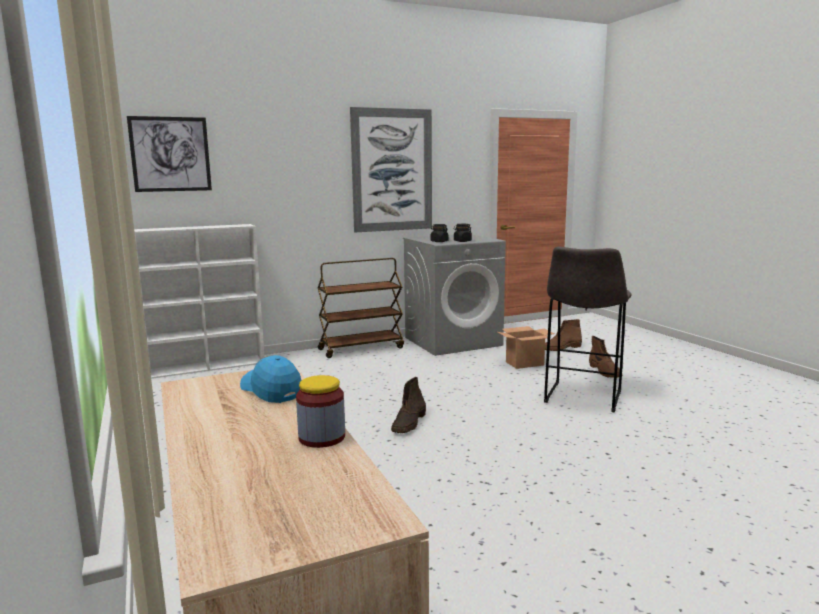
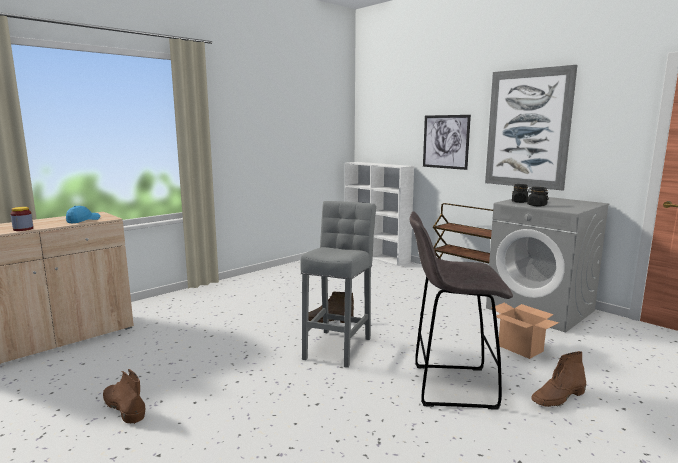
camera: 70 degrees right, 0 degrees up
(170, 154) = (378, 116): picture -> picture (445, 141)
(484, 427) = (338, 346): none -> grey stool
(561, 348) = (610, 365): brown boot -> brown boot (123, 407)

